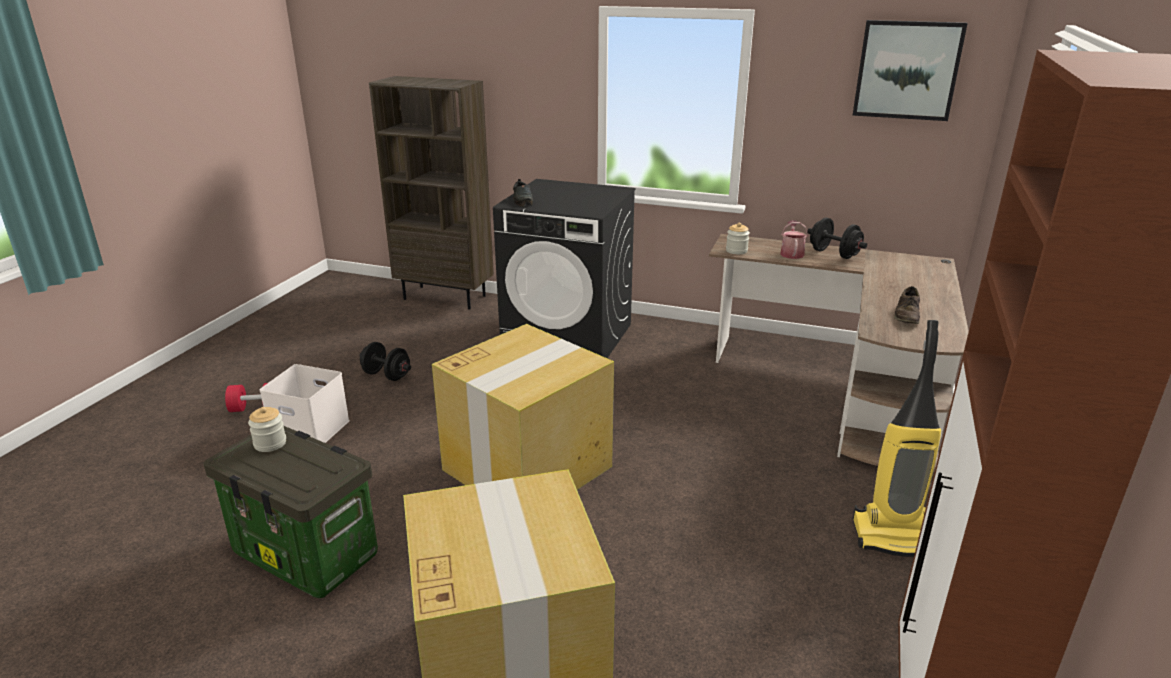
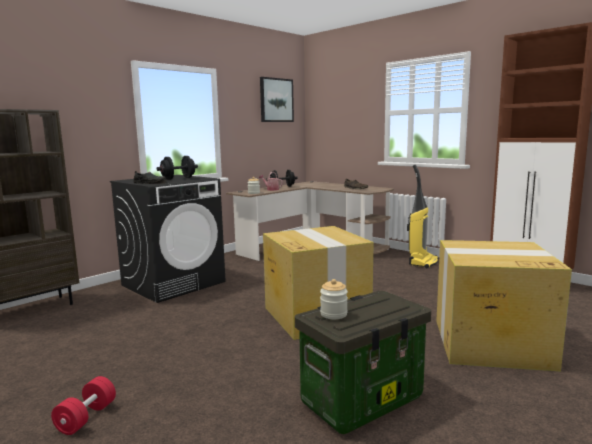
camera: 65 degrees left, 15 degrees down
(308, 430) = (172, 389): white storage box -> none
(386, 375) = (128, 345): black dumbbell -> black dumbbell (178, 178)

